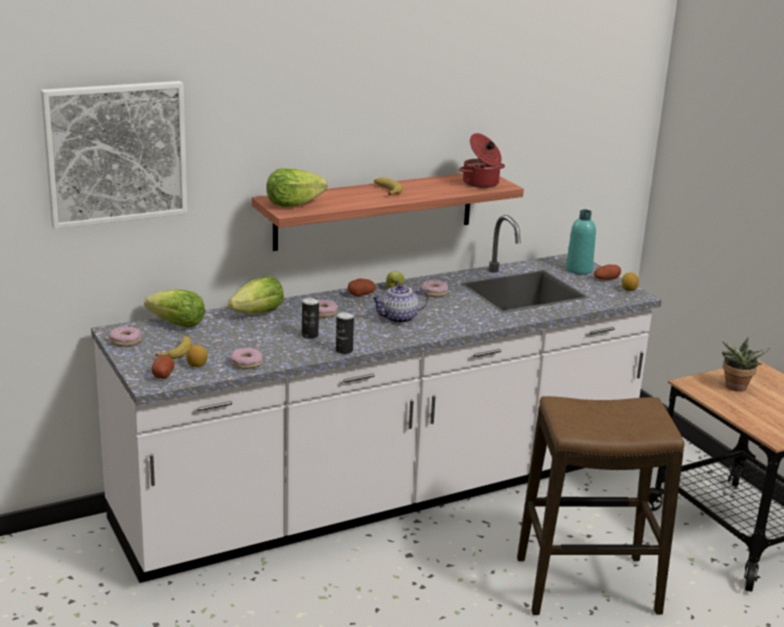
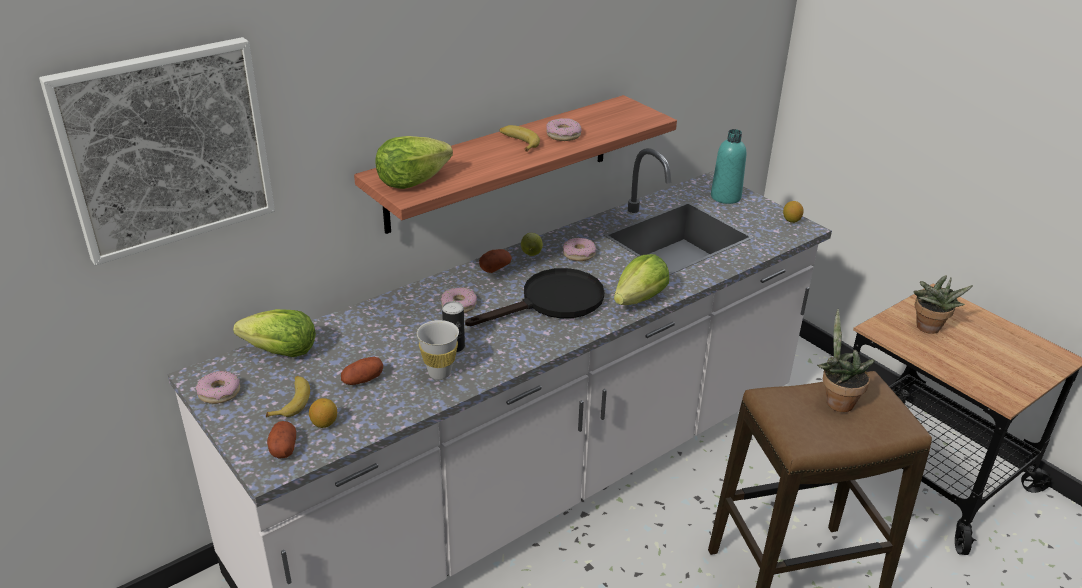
camera: 10 degrees left, 10 degrees up
(246, 363) = (388, 409): donut -> donut (563, 135)
(258, 313) = (379, 318): lettuce -> lettuce (640, 299)
(293, 348) = (439, 373): none -> white cup
(344, 350) = (504, 367): can -> none
(399, 319) = (552, 302): teapot -> black frying pan
(481, 183) = (625, 118): cooking pot -> none
(606, 279) = (761, 207): potato -> potato (362, 380)
(614, 410) = (836, 401): none -> potted plant

